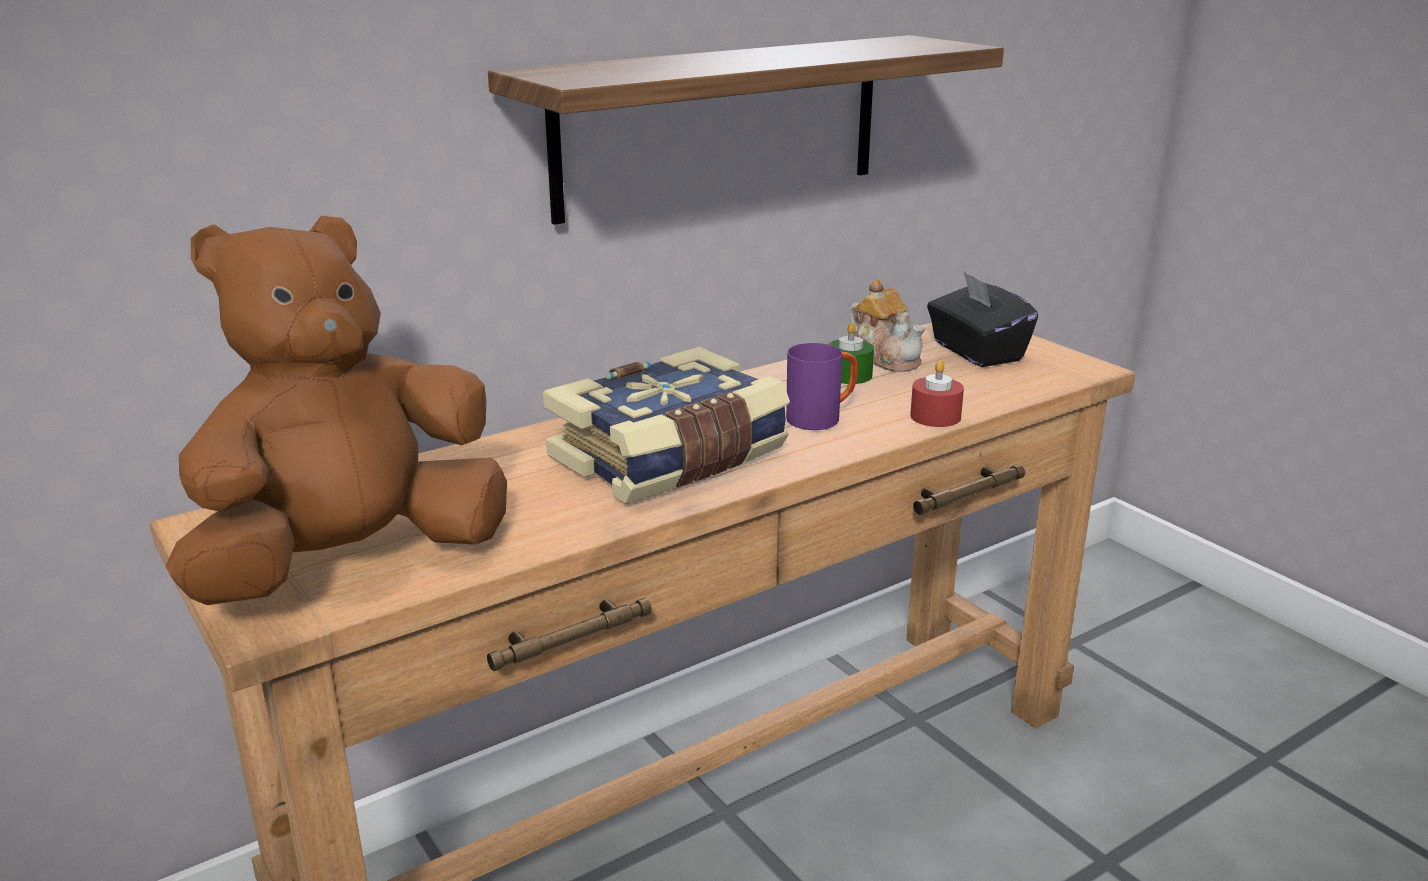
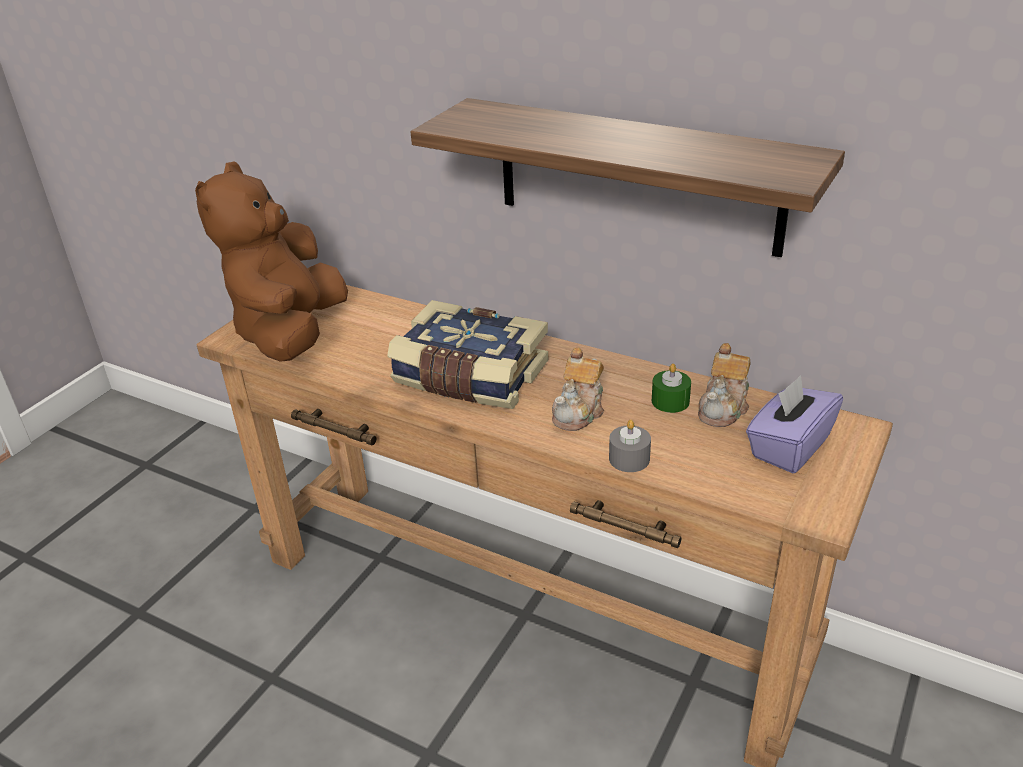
camera: 65 degrees right, 10 degrees up
(352, 562) = (291, 334): brown plush toy -> brown plush toy turned 105 degrees counterclockwise
(822, 418) = (579, 412): purple mug -> teapot
(935, 416) = (629, 459): red candle -> grey candle
(976, 352) = (789, 447): black tissue box -> purple tissue box

